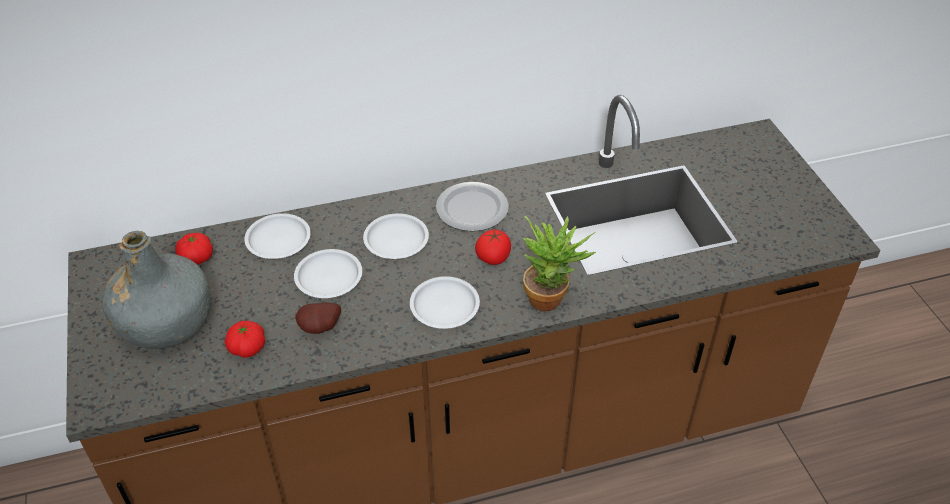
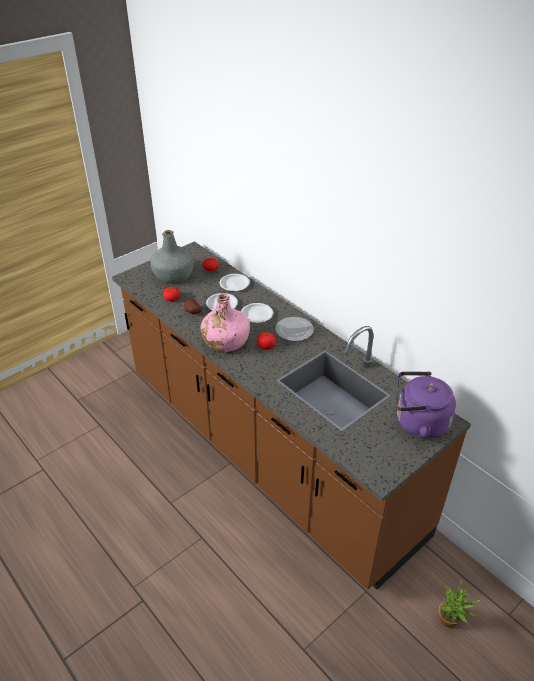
camera: 65 degrees right, 5 degrees down
(444, 306) = (225, 341): white plate -> pink bottle
(551, 298) = (252, 372): potted plant -> potted plant (451, 622)
(751, 162) = (418, 423): none -> purple kettle

